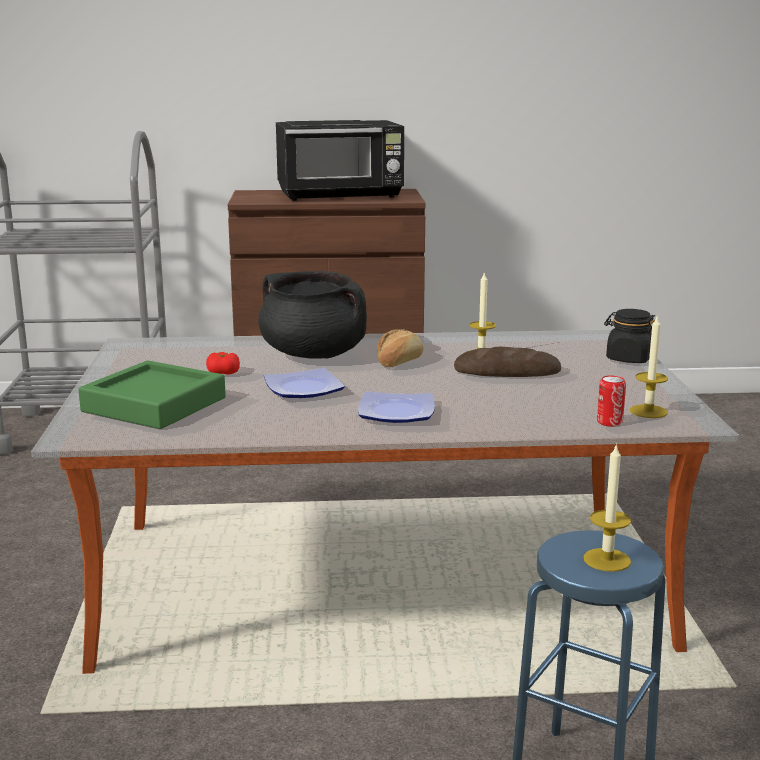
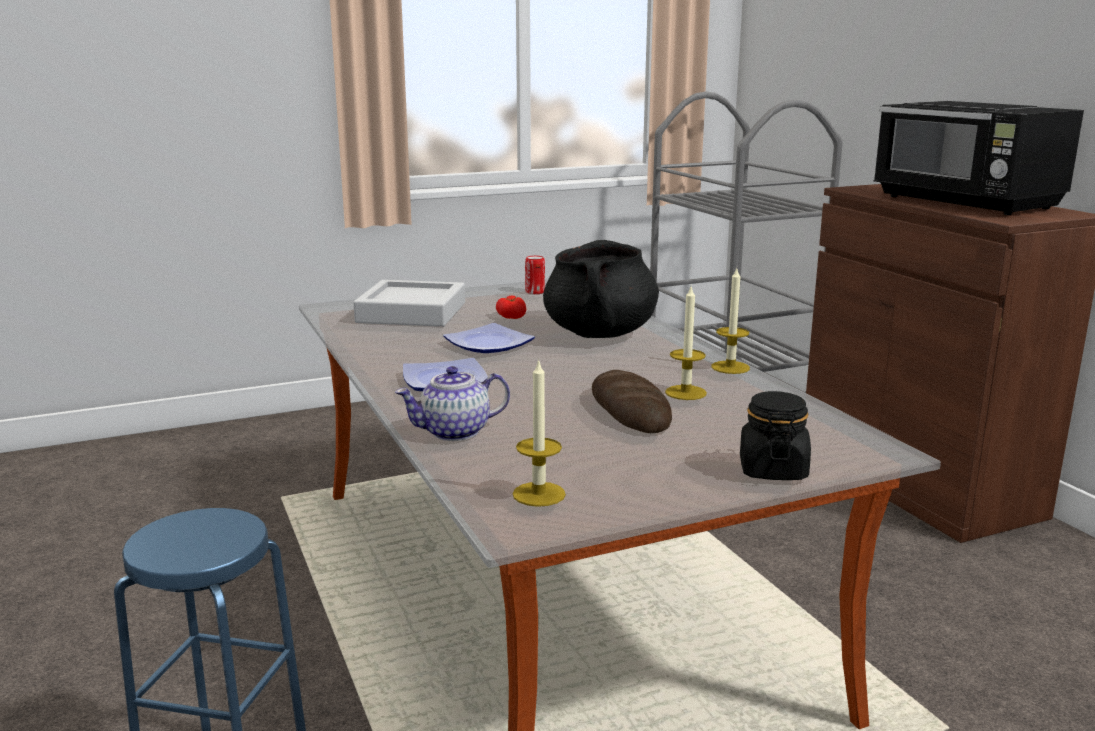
camera: 70 degrees right, 0 degrees up
(154, 404) = (412, 313): green tray -> grey tray
(399, 362) = (611, 364): bread -> none
(522, 421) = (454, 432): none -> teapot
(607, 560) = (189, 541): candle -> candle (730, 367)
(609, 422) = (479, 474): can -> can (535, 292)

